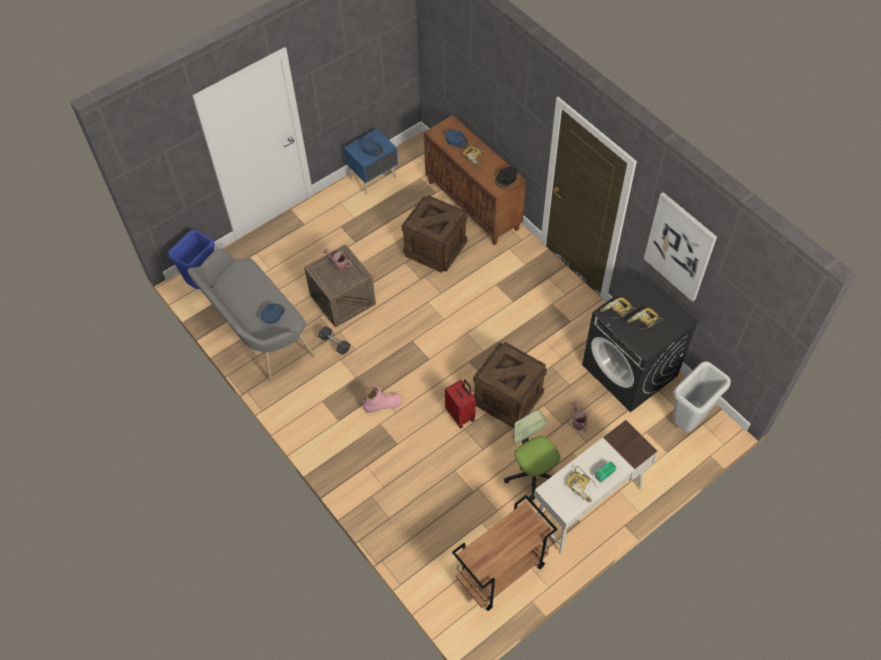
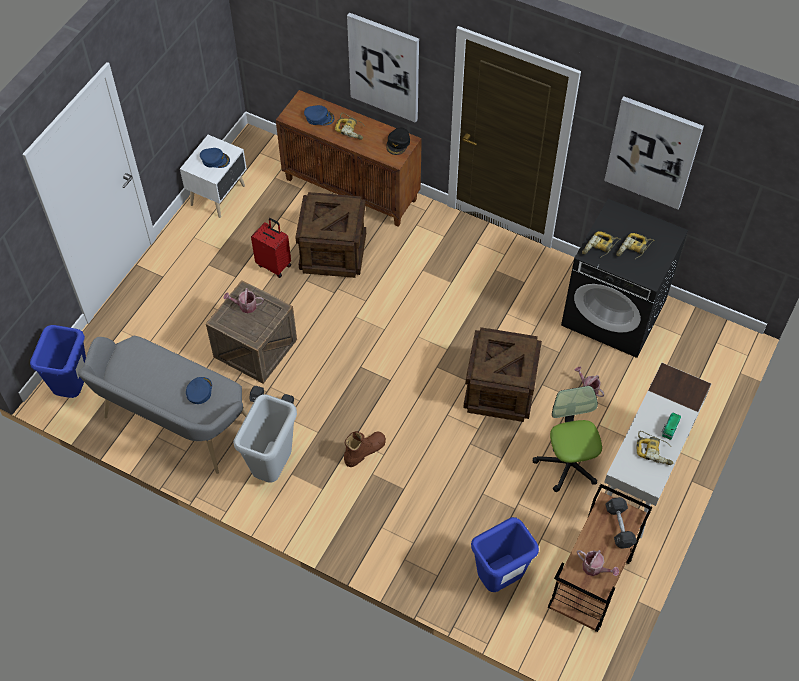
camera: 25 degrees left, 0 degrees up
(374, 178) = (219, 195): blue nightstand -> white nightstand
(383, 404) = (364, 451): pink boot -> brown boot
(433, 539) = (498, 579): none -> blue trash can
(461, 414) = (458, 429): red suitcase -> red suitcase (274, 265)
(489, 558) = (595, 568): none -> watering can
(508, 114) = (384, 67): none -> picture
(525, 534) = (619, 526): none -> black dumbbell
(532, 473) = (568, 463): office chair -> office chair turned 45 degrees clockwise
(688, 422) = (701, 345): grey trash can -> grey trash can (273, 469)

